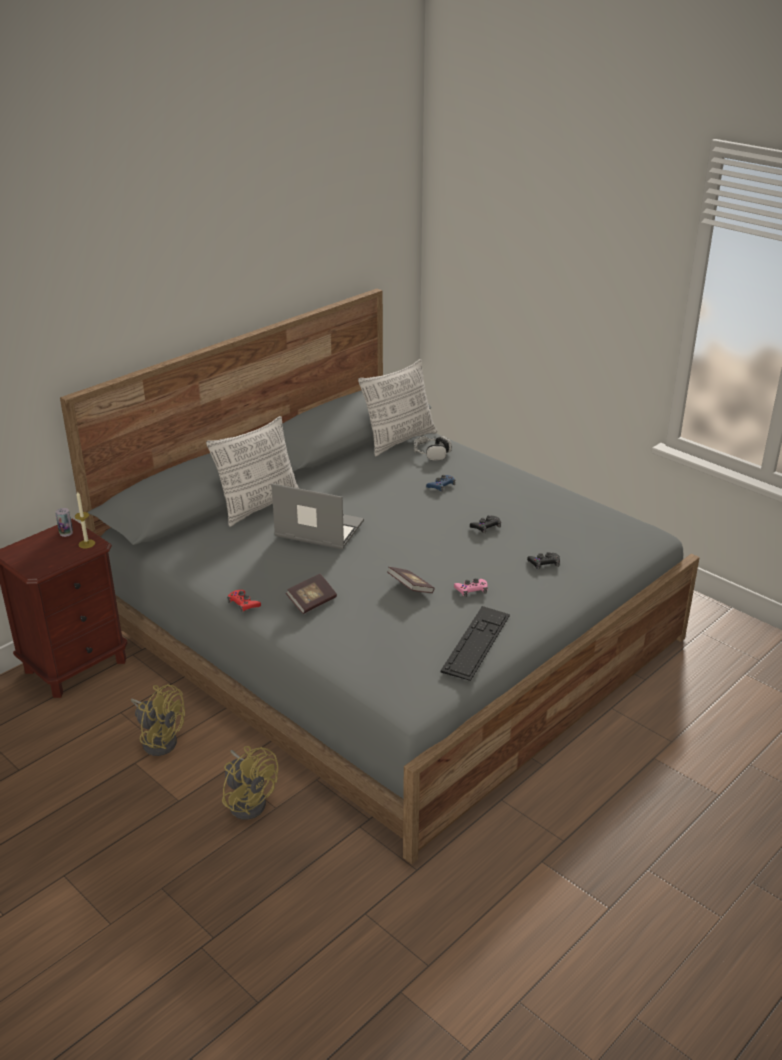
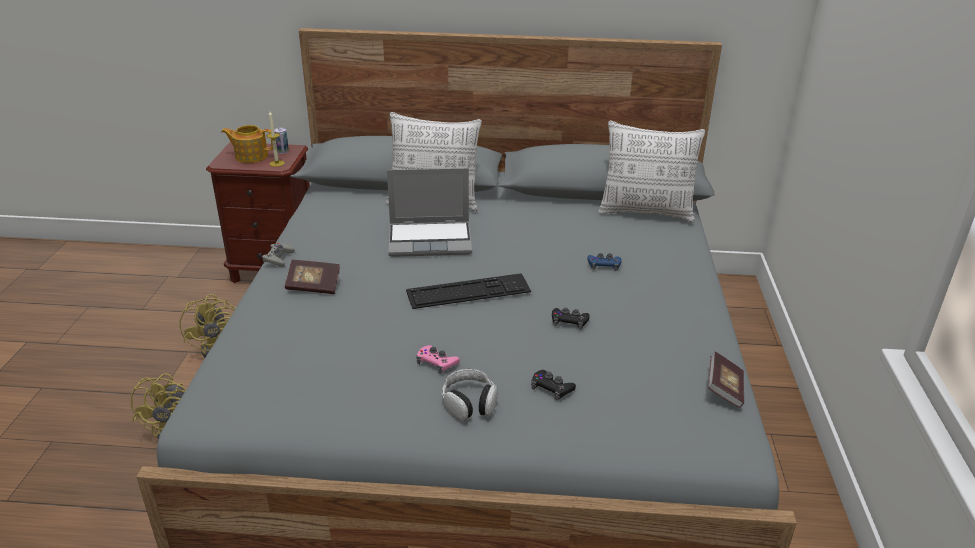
camera: 50 degrees right, 0 degrees up
(47, 551) = (251, 156): none -> teapot
(243, 604) = (278, 258): red game controller -> grey game controller
(317, 530) = (431, 240): laptop -> laptop turned 105 degrees clockwise
(410, 588) = (389, 324): book -> book (724, 389)
(431, 453) = (652, 236): headphones -> headphones (469, 403)
(476, 642) = (341, 407): keyboard -> keyboard (468, 291)

